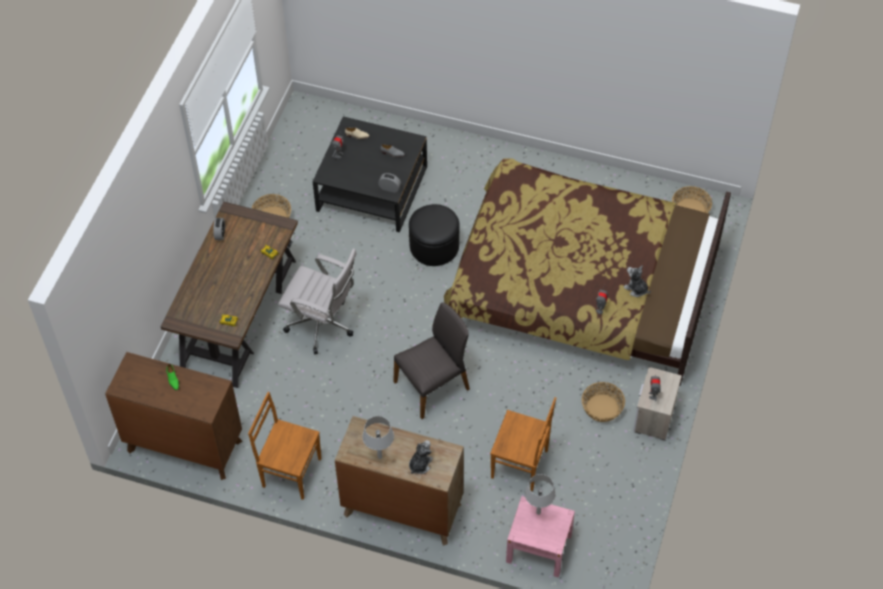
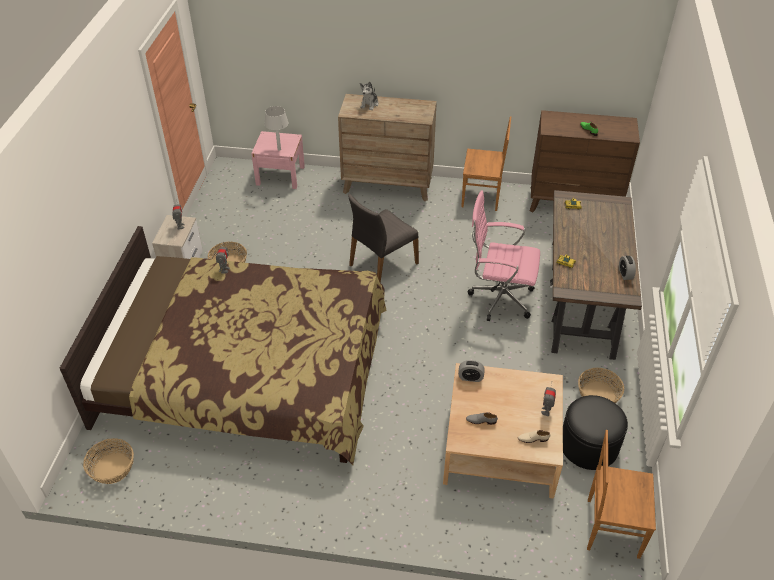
camera: 170 degrees right, 10 degrees down
(323, 326) = (498, 298): white office chair -> pink office chair
(372, 188) = (500, 445): black coffee table -> beige coffee table
(379, 456) = (402, 105): grey table lamp -> none
(434, 246) = (410, 386): black ottoman -> black ottoman (588, 445)
(521, 464) = (298, 220): brown chair -> brown chair (610, 527)
(636, 289) = (186, 290): plush toy -> none

